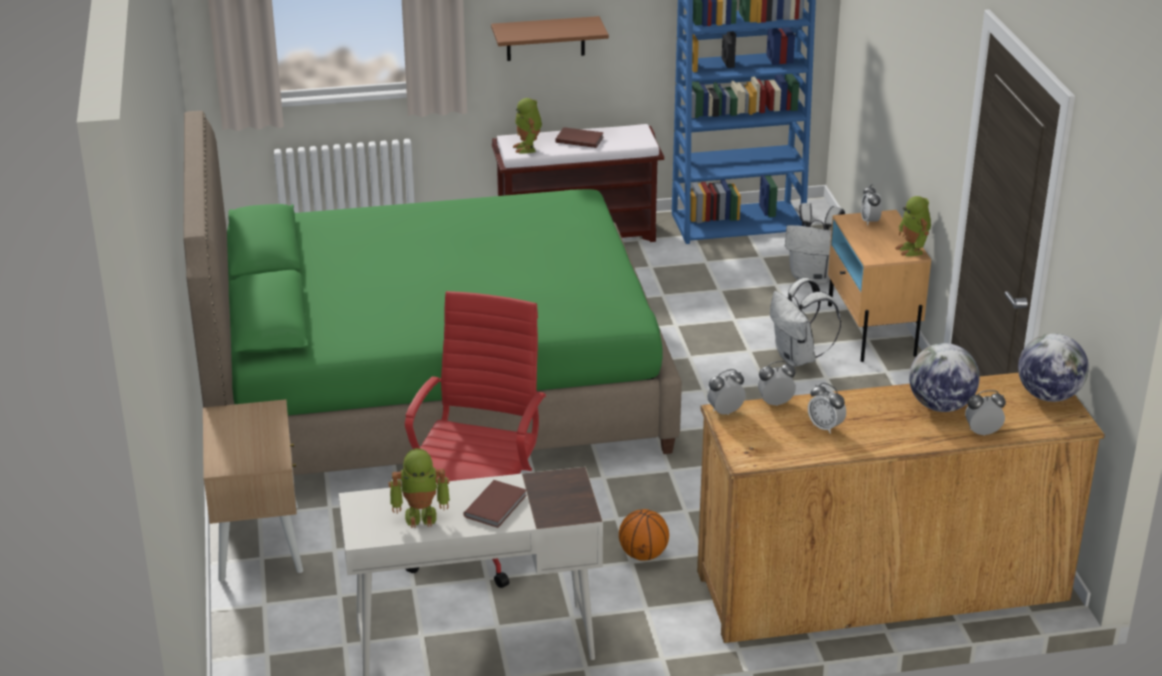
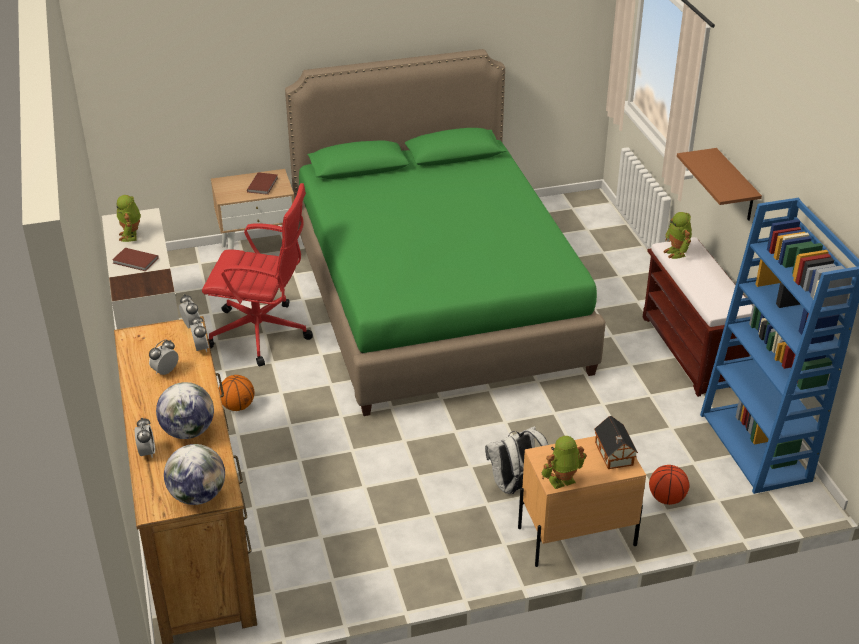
camera: 85 degrees right, 5 degrees up
(528, 148) = (677, 252): toy robot -> toy robot turned 90 degrees counterclockwise
(579, 139) = (705, 276): brown book -> brown book (263, 184)
(814, 277) = (666, 498): white backpack -> basketball
(870, 221) = (614, 455): alarm clock -> toy house

